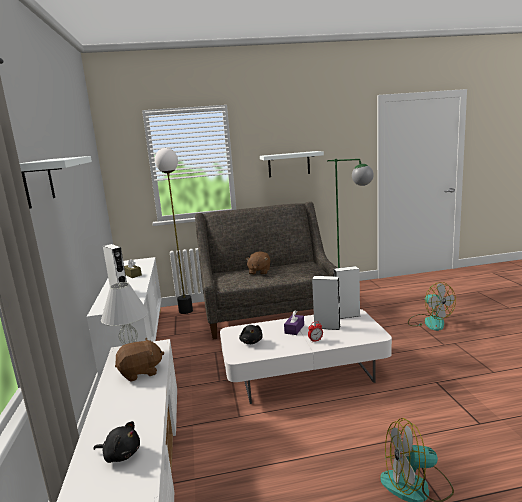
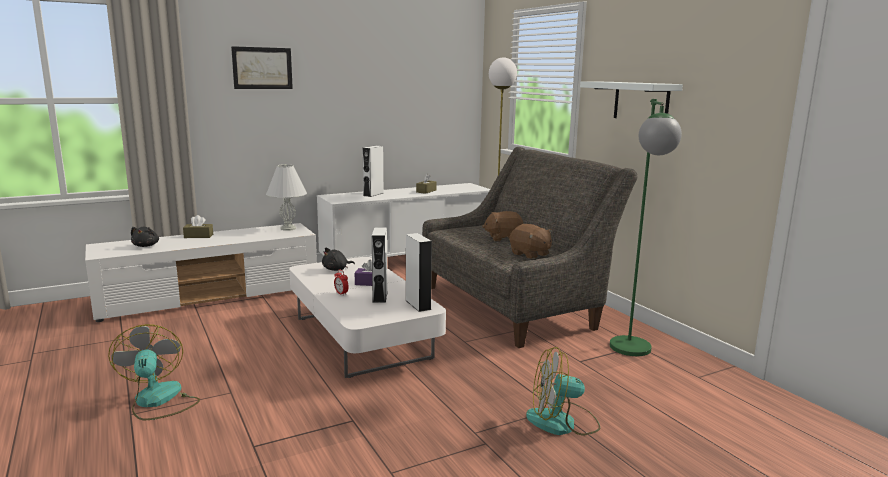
camera: 70 degrees right, 0 degrees up
(38, 182) = (262, 68): white shelf -> picture
(107, 412) = (198, 236): none -> brown tissue box
(141, 372) = (253, 235): brown plush toy -> brown plush toy (530, 254)
(429, 322) = (562, 422): fan -> fan turned 45 degrees clockwise

